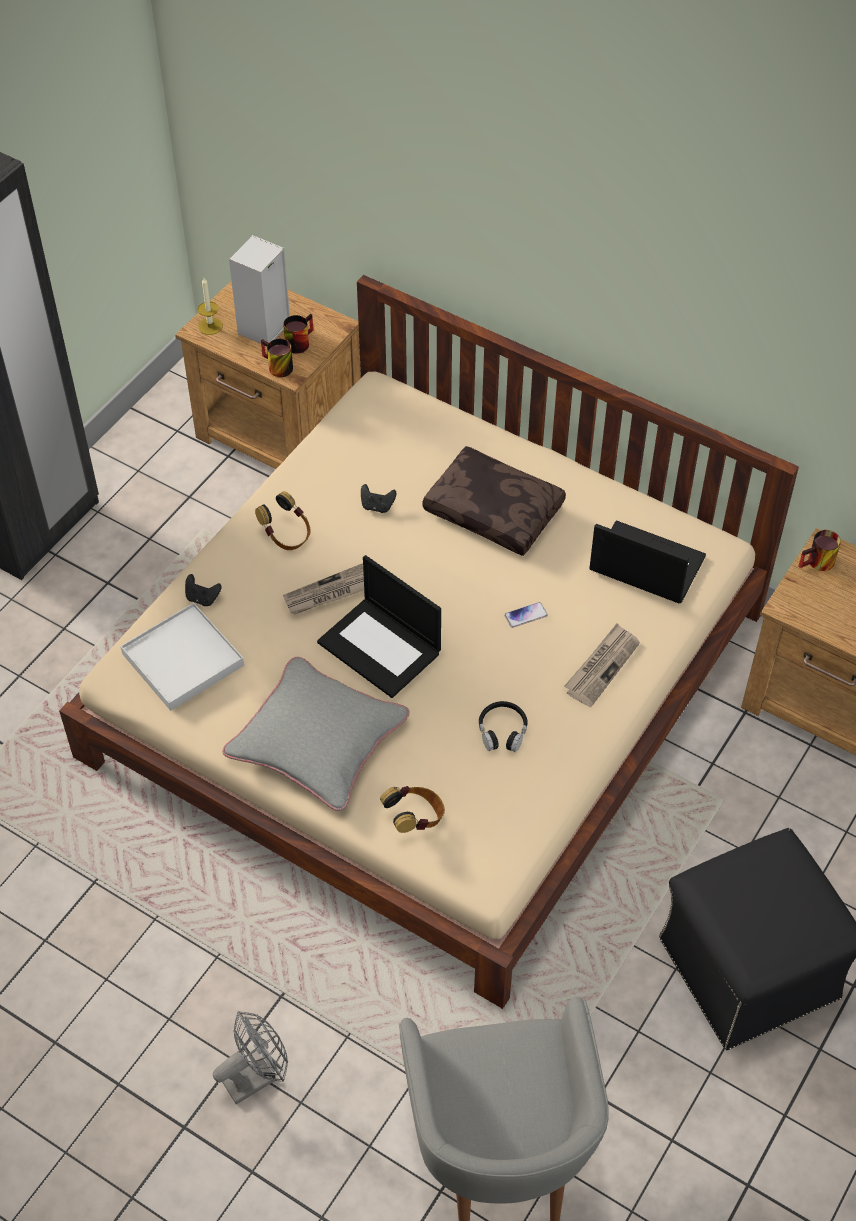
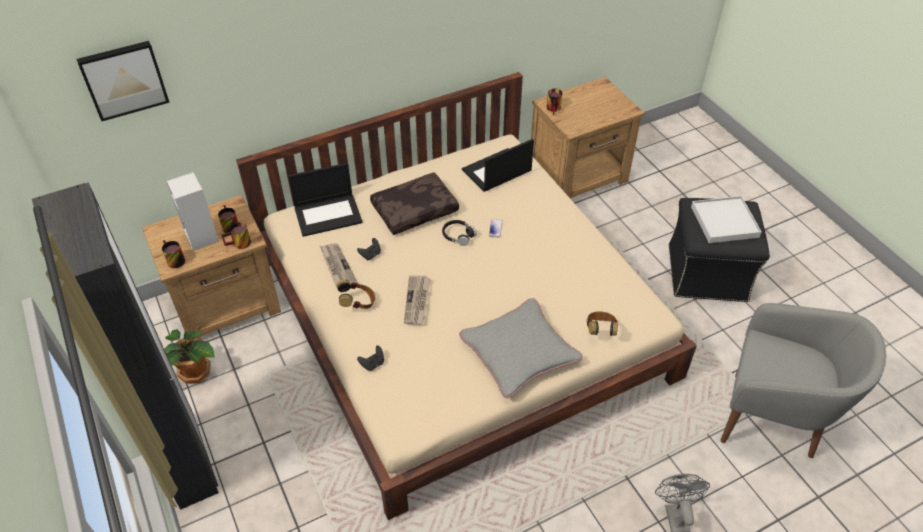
camera: 60 degrees left, 5 degrees down
(162, 465) = (195, 373): none -> potted plant
(183, 660) = (415, 393): white tray -> white tray (724, 222)
(210, 326) = (173, 260): candle -> mug
(267, 92) = (124, 79): none -> picture
(381, 647) = (474, 295): laptop -> laptop (328, 214)
(502, 731) = (565, 270): black headphones -> black headphones (458, 235)
(601, 666) = (548, 215): newspaper -> newspaper (337, 267)

